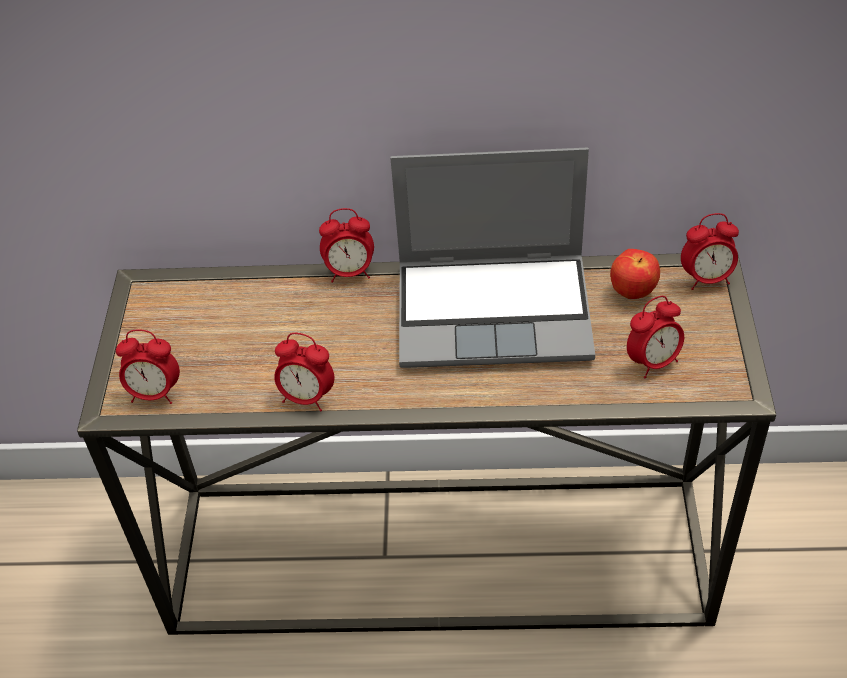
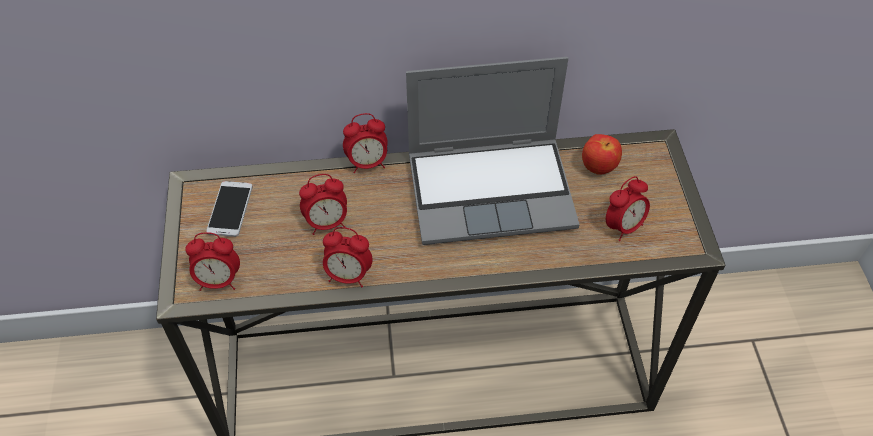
camera: 10 degrees left, 5 degrees up
(180, 314) = (230, 209): none -> phone
(706, 279) = (654, 153): alarm clock -> alarm clock (327, 223)

